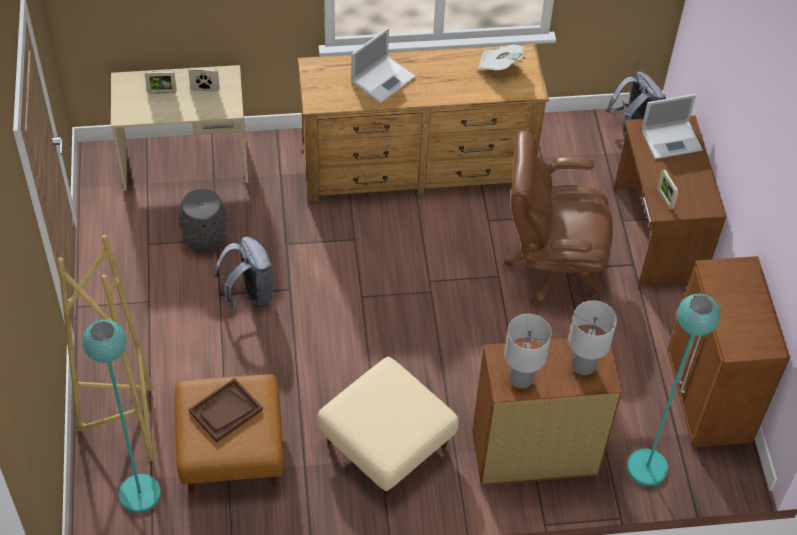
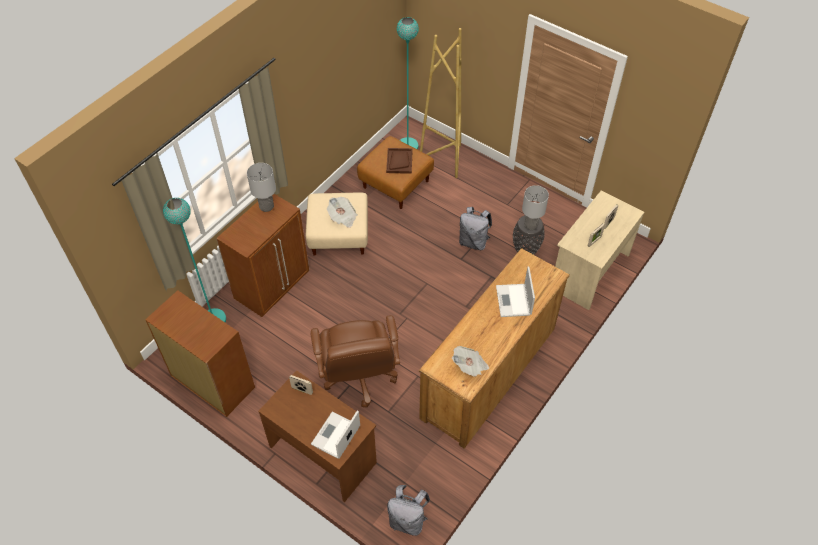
camera: 135 degrees right, 0 degrees up
(389, 397) = (342, 217): none -> newspaper
(550, 266) = (359, 379): brown office chair -> brown office chair turned 120 degrees clockwise
(583, 366) = (244, 234): grey table lamp -> grey table lamp (531, 226)

